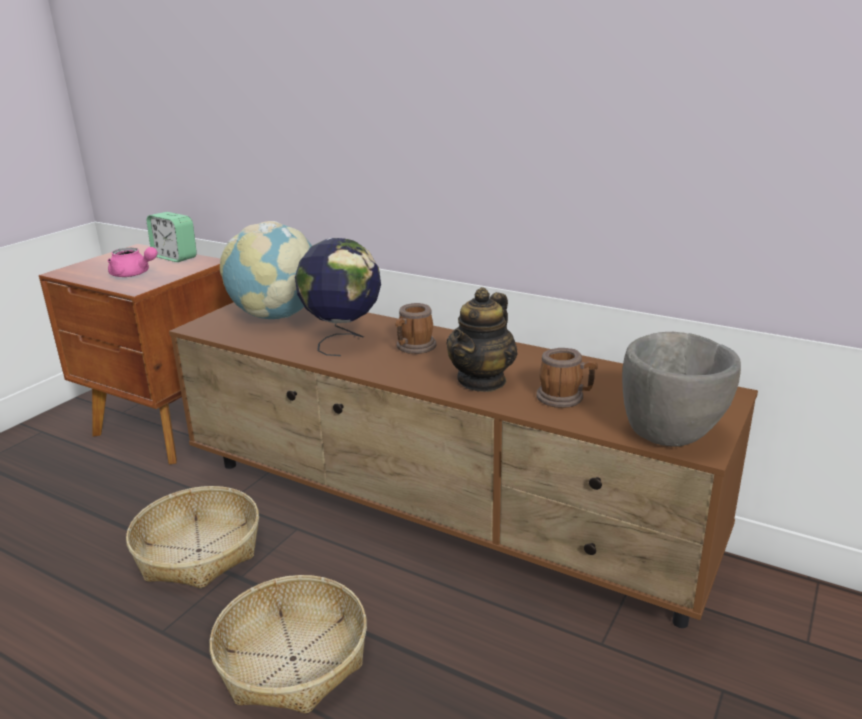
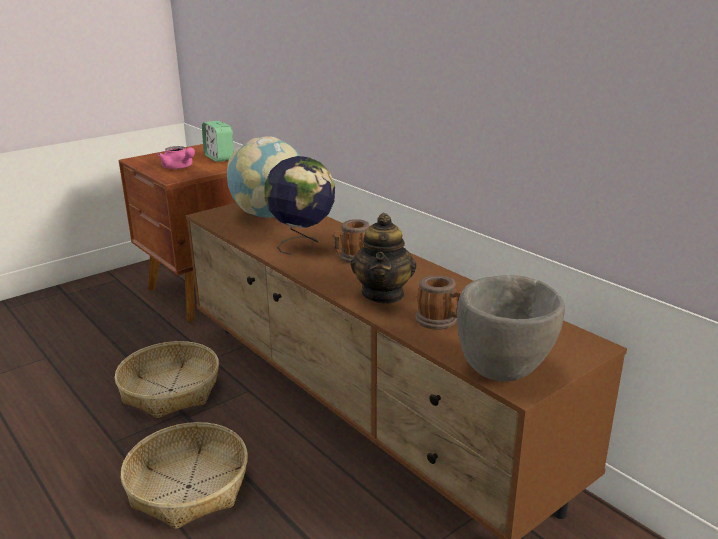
camera: 20 degrees right, 0 degrees up
(482, 380) = (383, 294): teapot -> teapot turned 45 degrees counterclockwise

